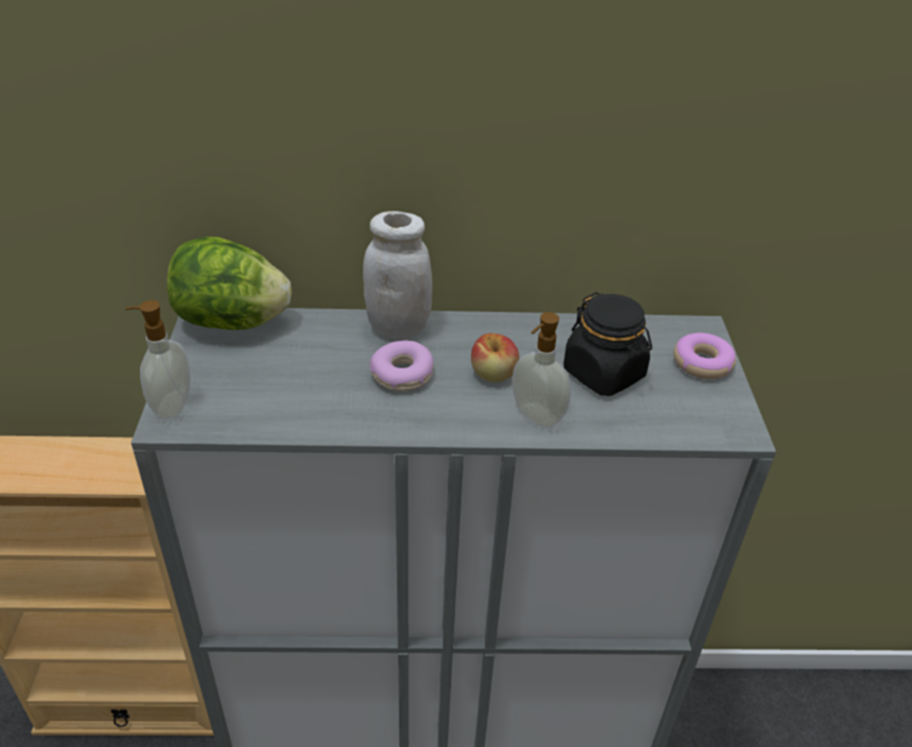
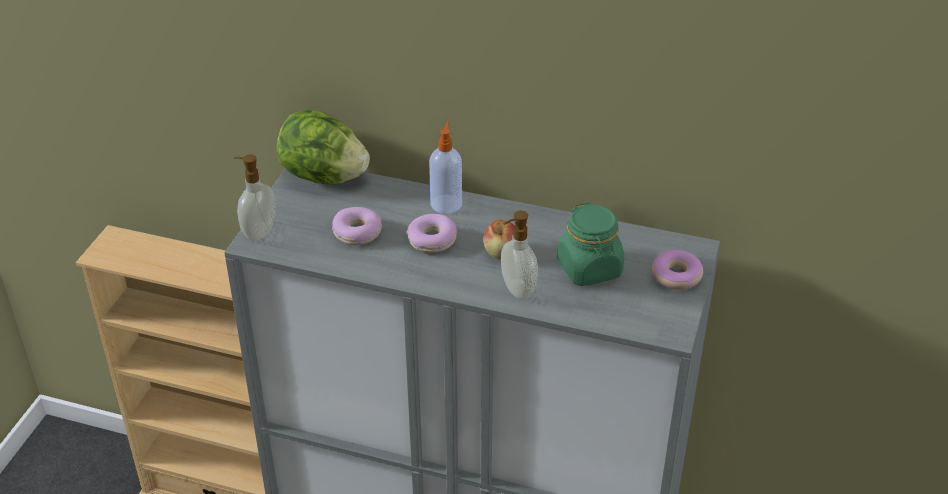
camera: 20 degrees right, 0 degrees up
(304, 383) = (357, 233): none -> donut
(398, 327) = (446, 203): white jar -> soap dispenser
(604, 373) = (589, 269): black jar -> green jar

